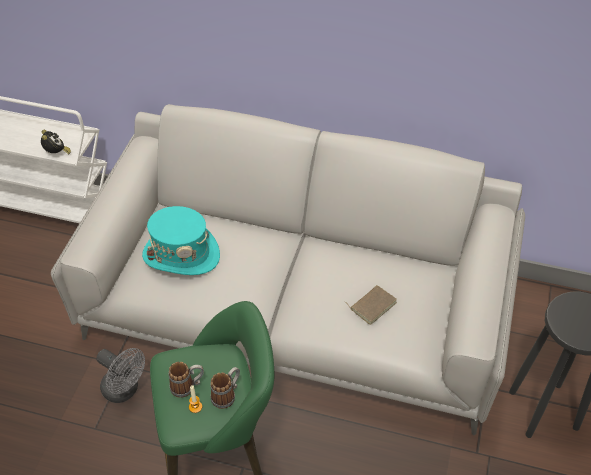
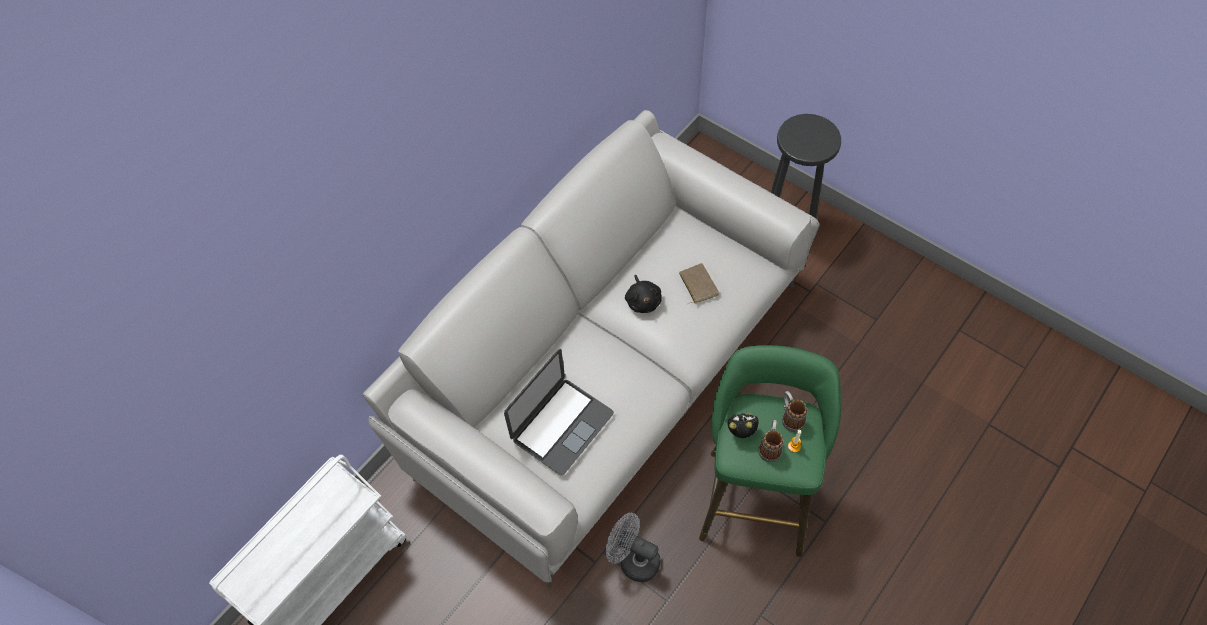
camera: 65 degrees left, 10 degrees up
(57, 153) = (350, 512): alarm clock -> alarm clock (742, 430)
(124, 390) = (633, 560): grey fan -> grey fan turned 120 degrees counterclockwise
(181, 255) = (562, 426): turquoise hat -> laptop
(334, 271) = (643, 300): none -> black plush toy

